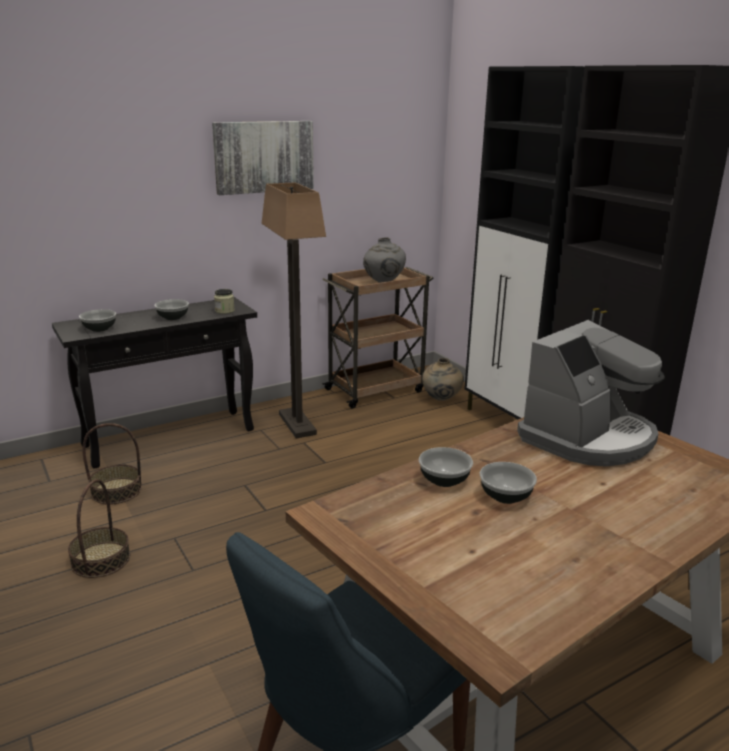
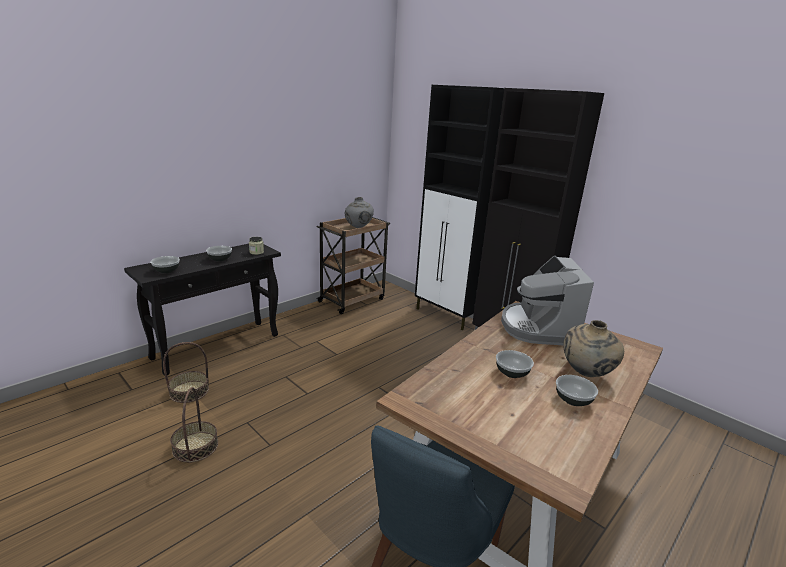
camera: 15 degrees left, 0 degrees up
(264, 157) = (277, 141): picture -> none
(298, 424) = (308, 328): floor lamp -> none
(441, 400) = (398, 304): beige vase -> beige vase (586, 374)
(444, 480) = (468, 366): bowl -> bowl (572, 400)
(588, 438) = (538, 328): coffee machine -> coffee machine turned 150 degrees clockwise

